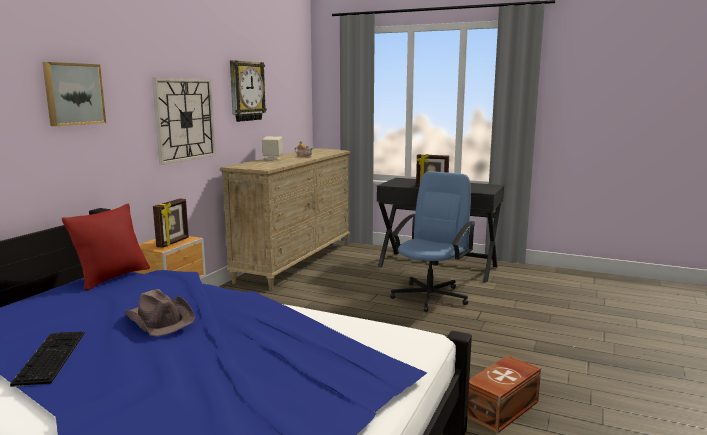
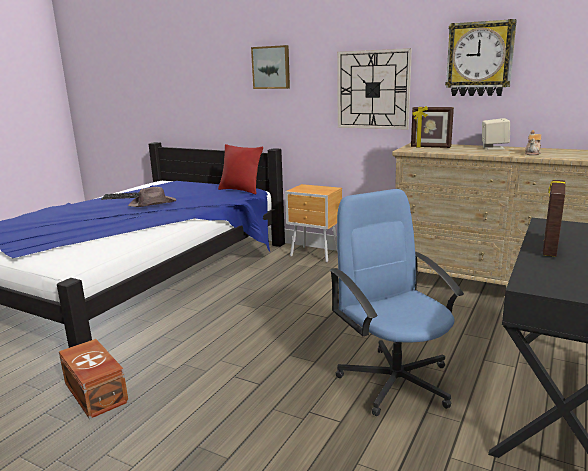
camera: 95 degrees right, 5 degrees up
(173, 242) = (311, 190): picture frame -> picture frame (430, 147)
(430, 296) = (395, 380): blue office chair -> blue office chair turned 150 degrees counterclockwise

